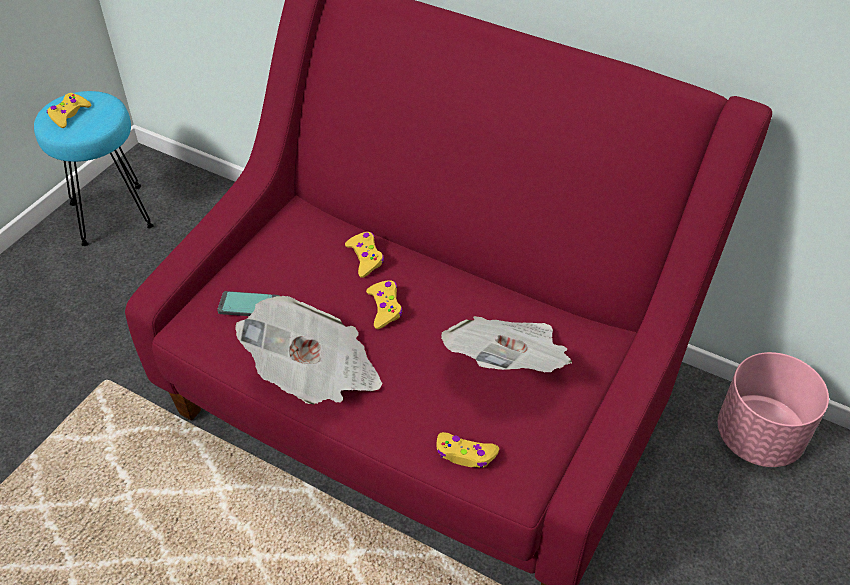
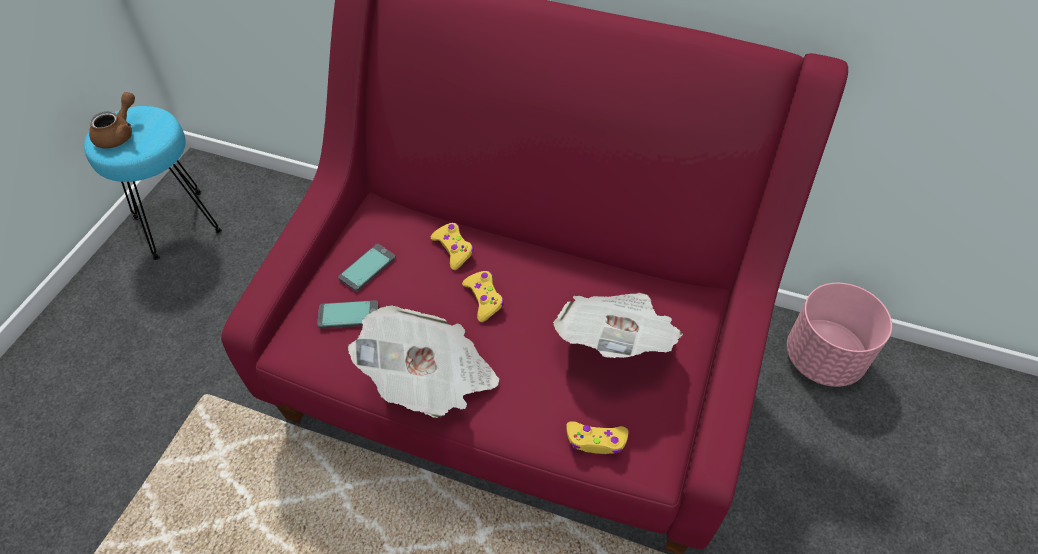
camera: 10 degrees left, 5 degrees up
(69, 114) = (119, 134): yellow game controller -> brown teapot
(277, 265) = (367, 268): none -> phone

